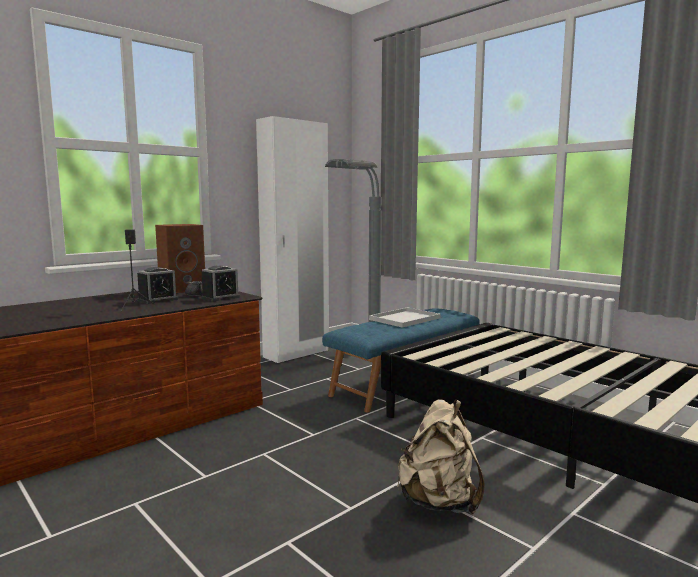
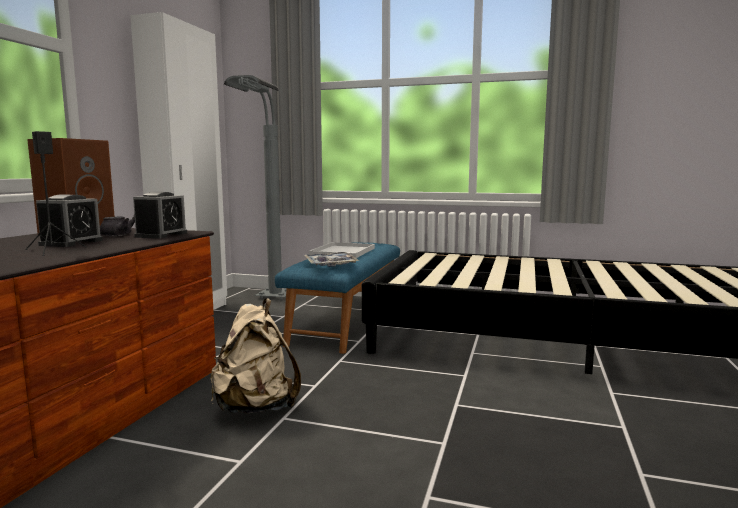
camera: 30 degrees left, 0 degrees up
(369, 331) = (330, 264): none -> tray
(439, 502) = (511, 414): beige backpack -> beige backpack (256, 407)

